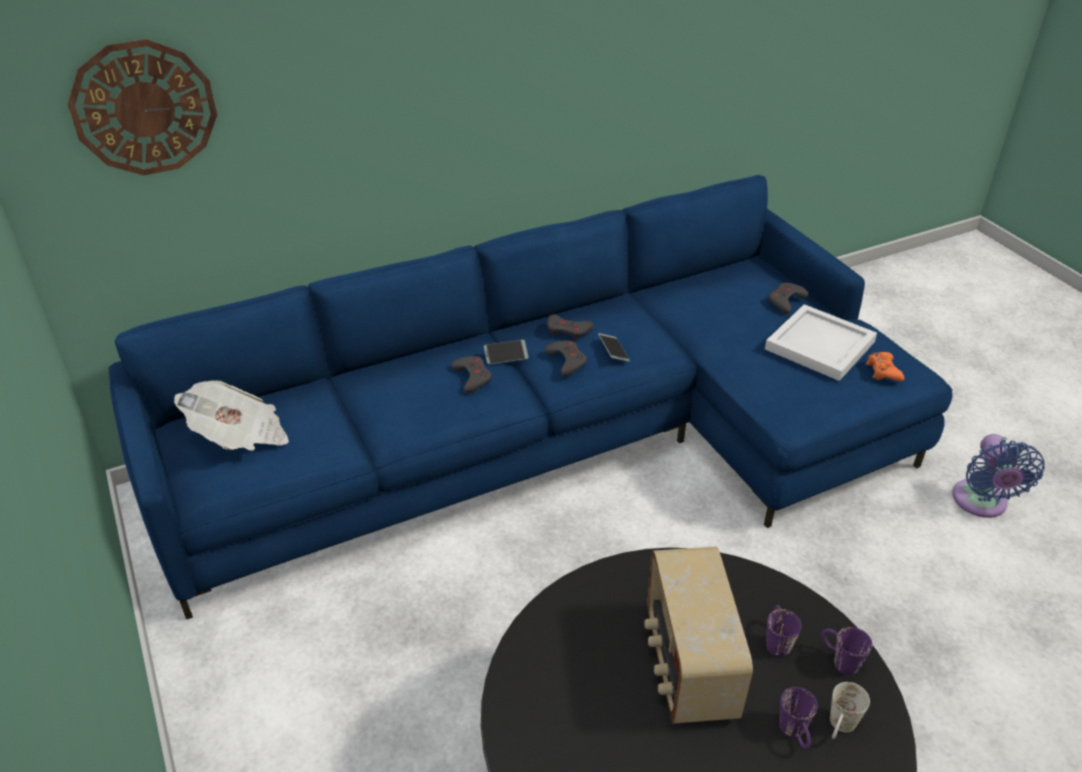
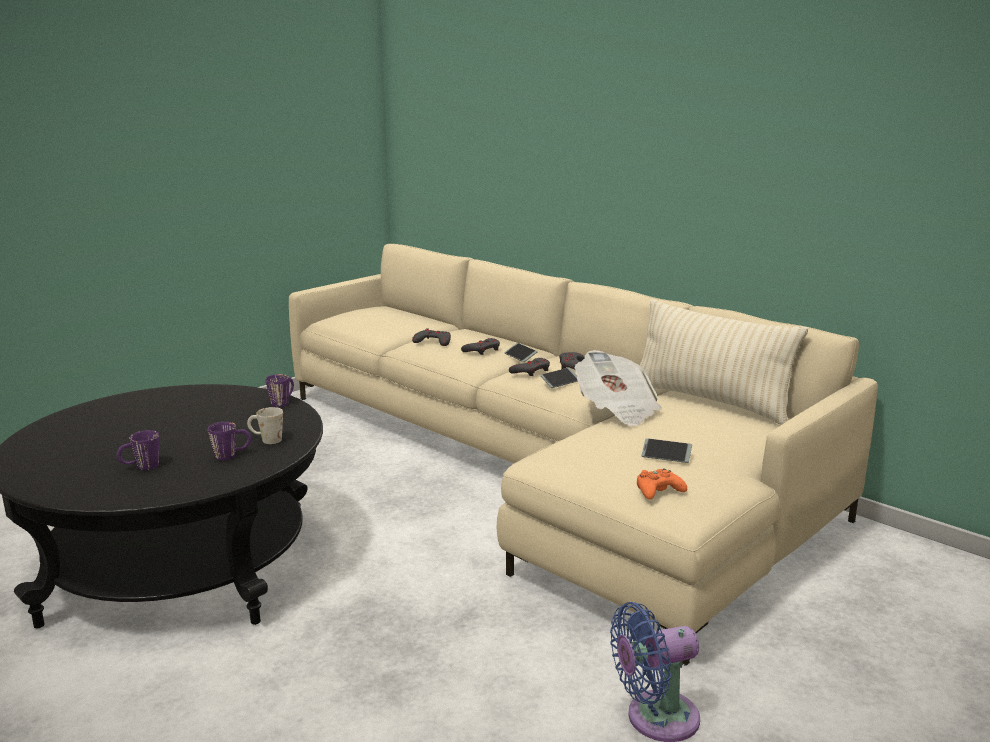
camera: 70 degrees right, 20 degrees down
(144, 108) = (441, 117): wall clock -> none
(240, 437) = (374, 315): newspaper -> newspaper (617, 410)
(559, 442) = (544, 469): blue sofa -> beige sofa
(688, 665) = (201, 431): radio -> none
(689, 285) = (710, 401): none -> beige pillow
(786, 301) = (733, 437): grey game controller -> grey game controller (433, 341)
(818, 345) = (666, 455): white tray -> phone
(839, 660) = (215, 477): purple mug -> purple mug (283, 402)
(840, 728) = (147, 481): white mug -> white mug (266, 440)

